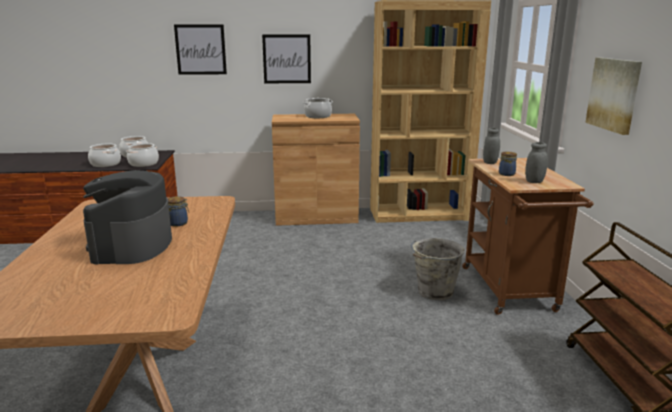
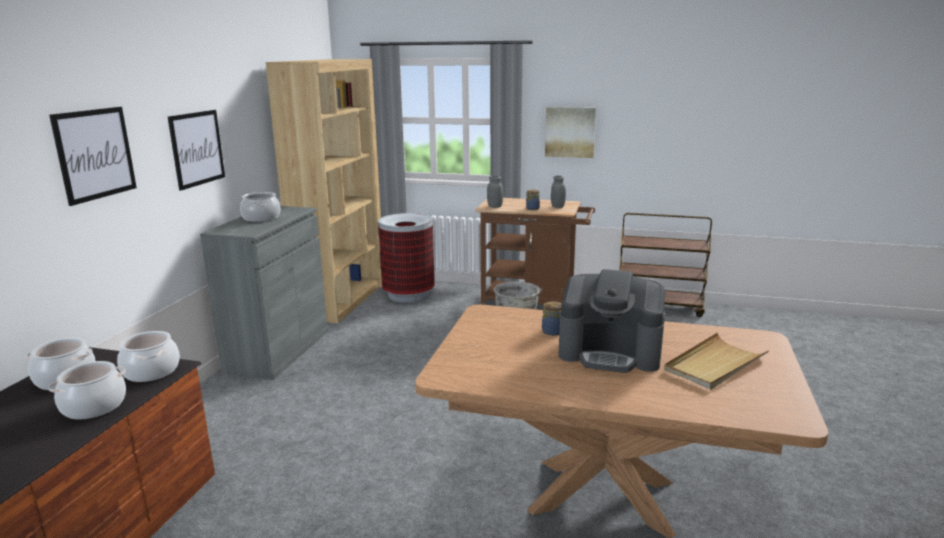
camera: 70 degrees left, 0 degrees up
(99, 287) = (714, 364): none -> beige tray
(316, 217) = (278, 351): brown cabinet -> grey cabinet
(459, 233) = (408, 295): none -> trash can

